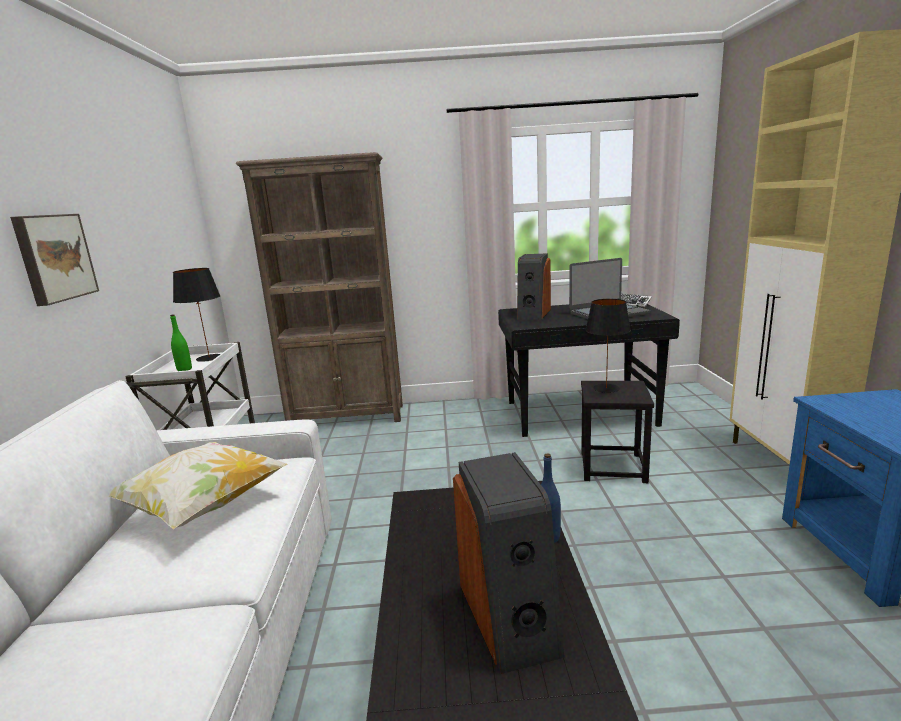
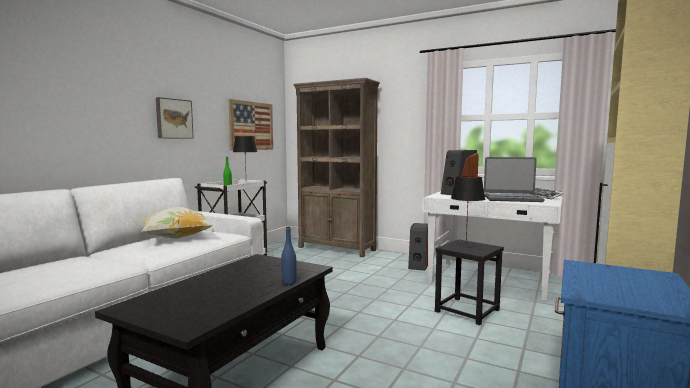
camera: 30 degrees right, 10 degrees down
(169, 244) = (251, 126): none -> picture
(510, 616) = (219, 297): speaker -> speaker (418, 265)
(581, 414) = (490, 280): black desk -> white desk

